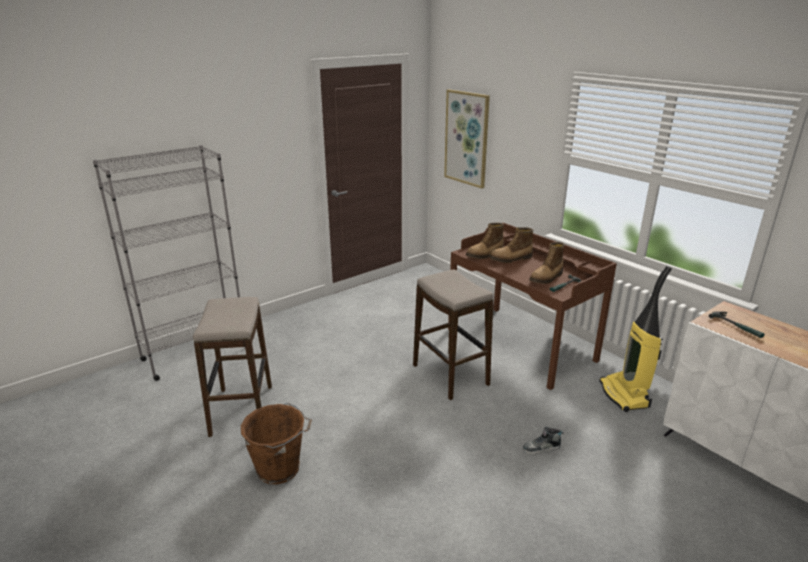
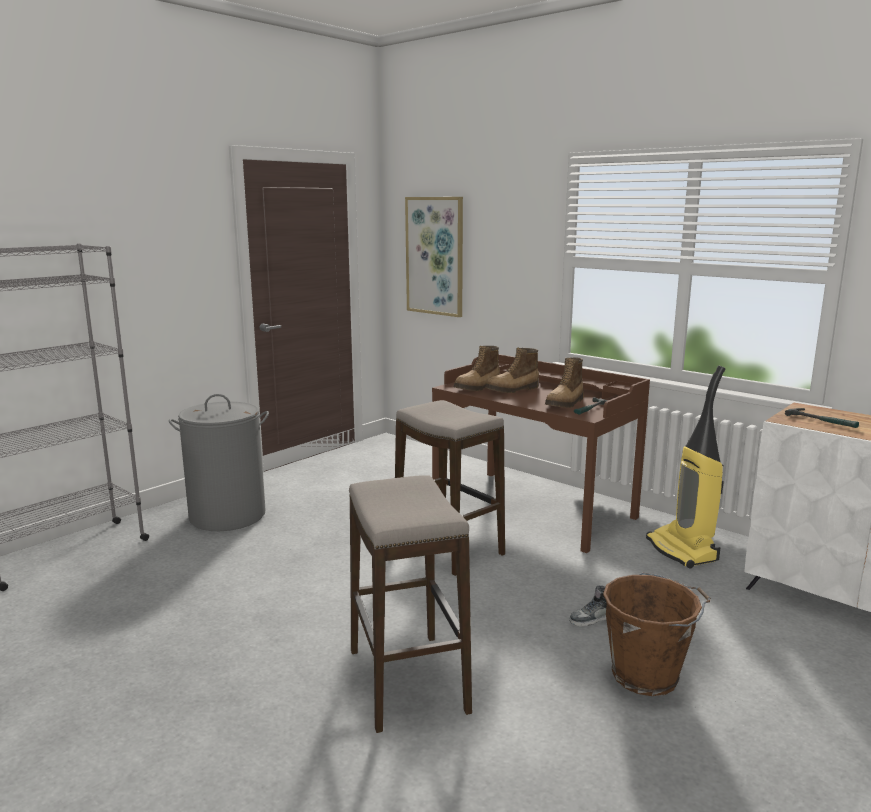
camera: 10 degrees left, 10 degrees down
(242, 410) = (147, 615): stool -> stool (407, 681)
(280, 469) = (218, 683): brown bucket -> brown bucket (647, 675)
(303, 331) = (228, 515): none -> grey laundry basket

